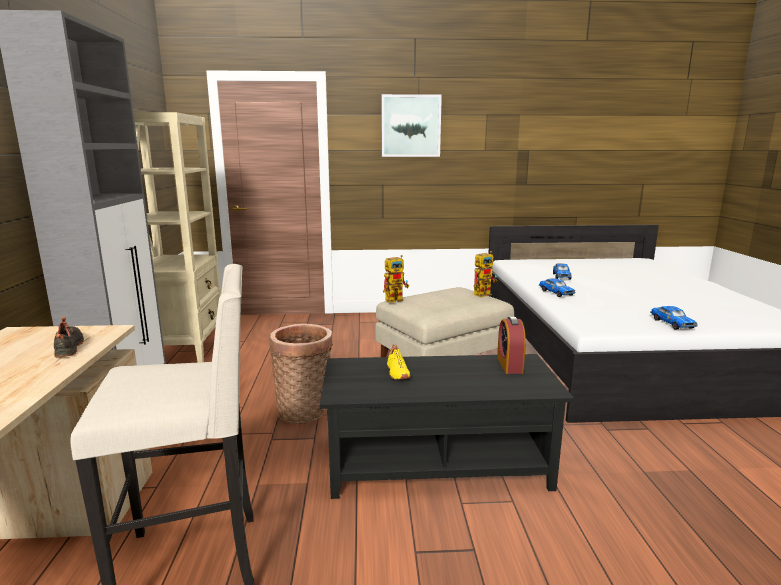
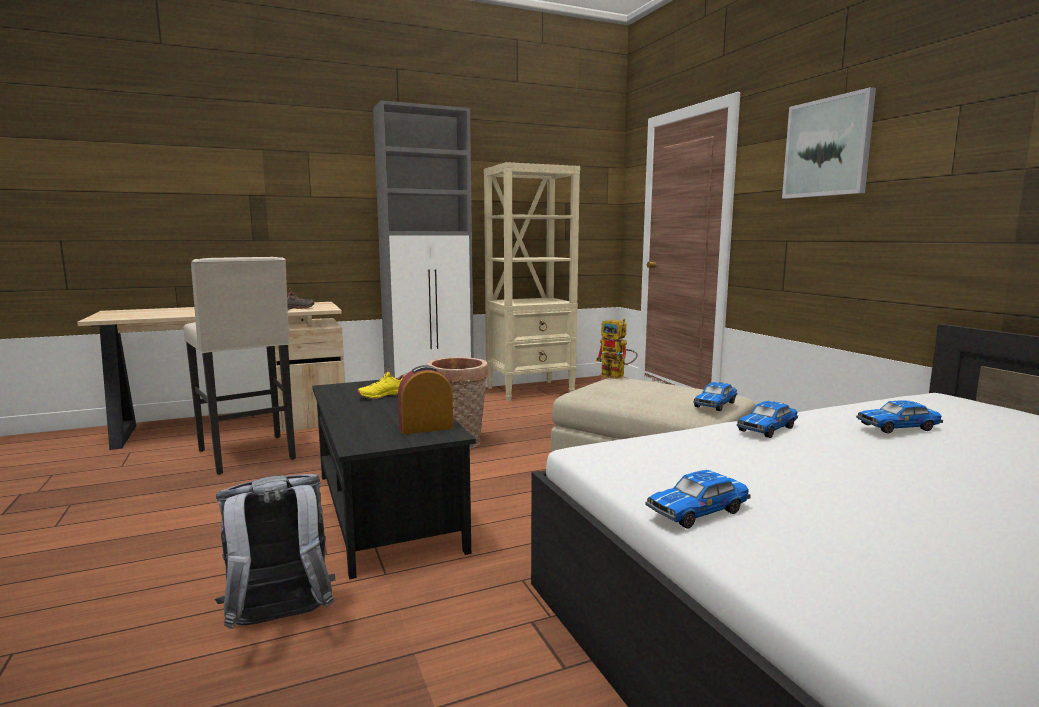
camera: 70 degrees right, 5 degrees down
(484, 293) = (715, 404): toy robot -> toy car
(616, 526) = (280, 622): none -> grey backpack

